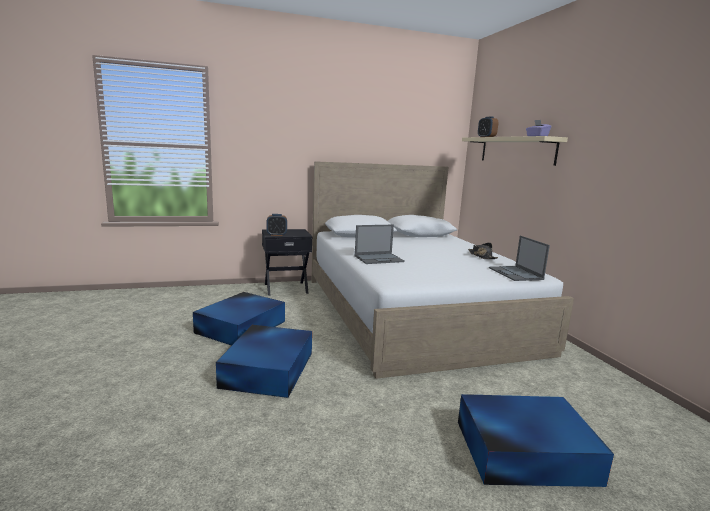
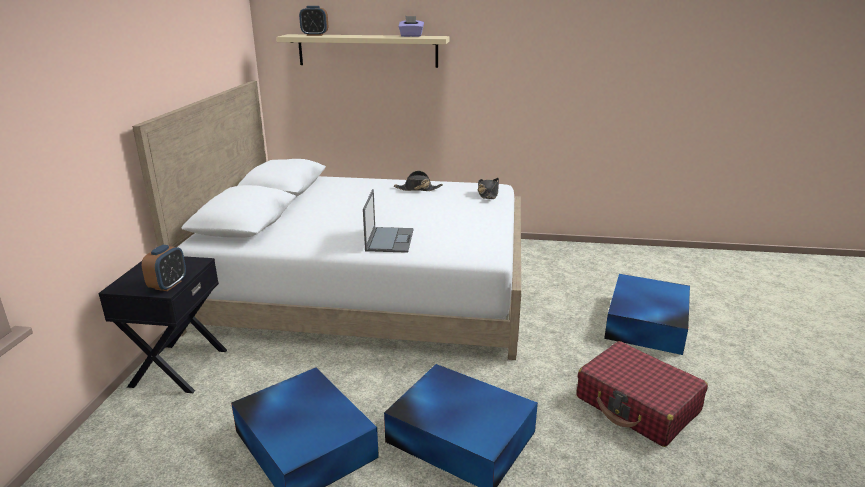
camera: 65 degrees left, 10 degrees up
(357, 451) = (637, 405): none -> red suitcase
(516, 274) = (488, 194): laptop -> black hat

